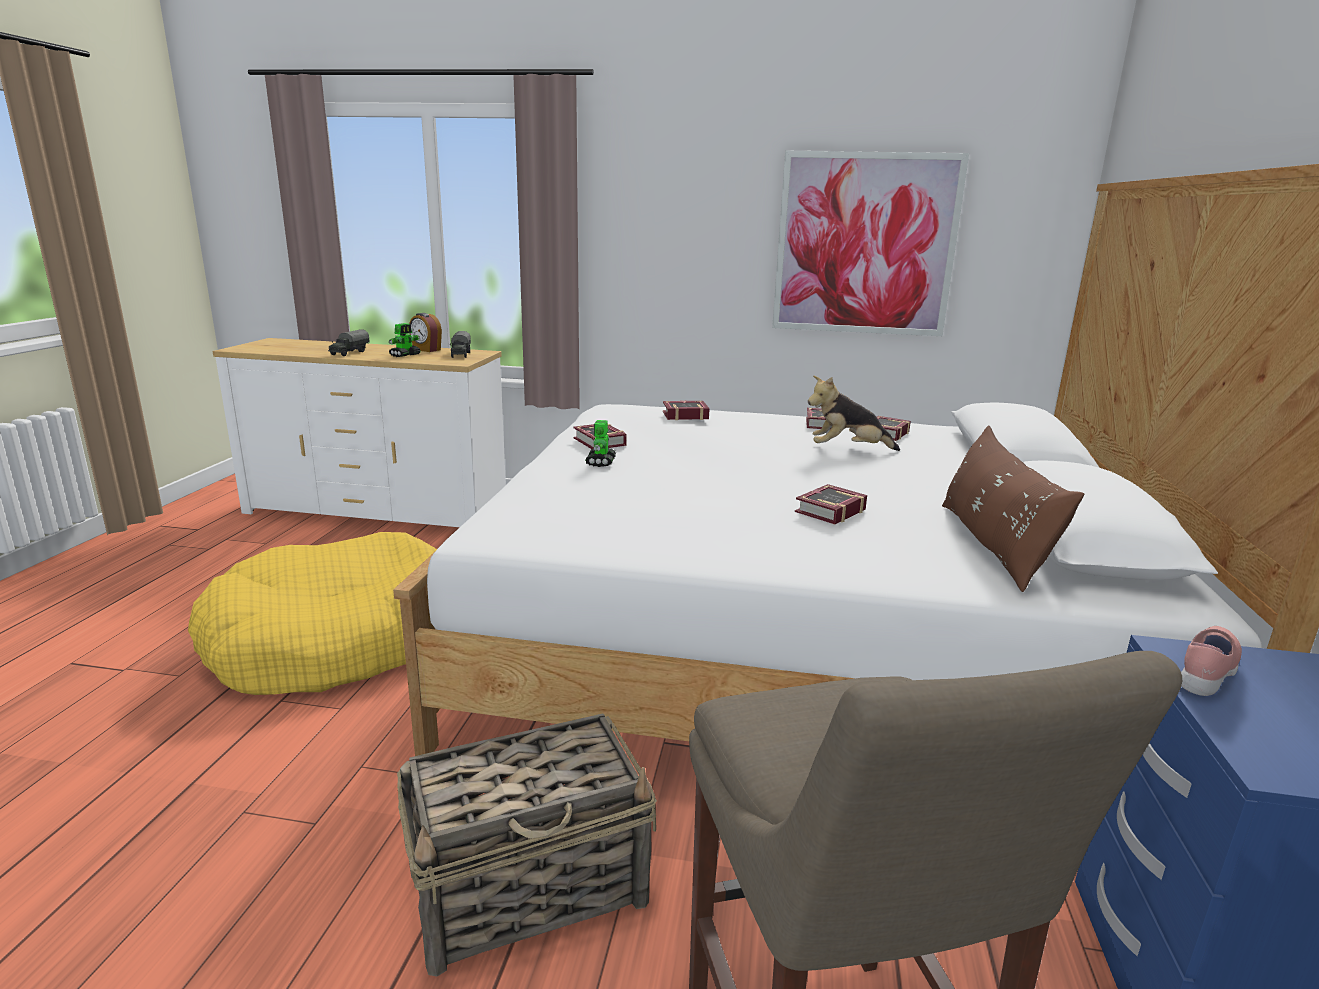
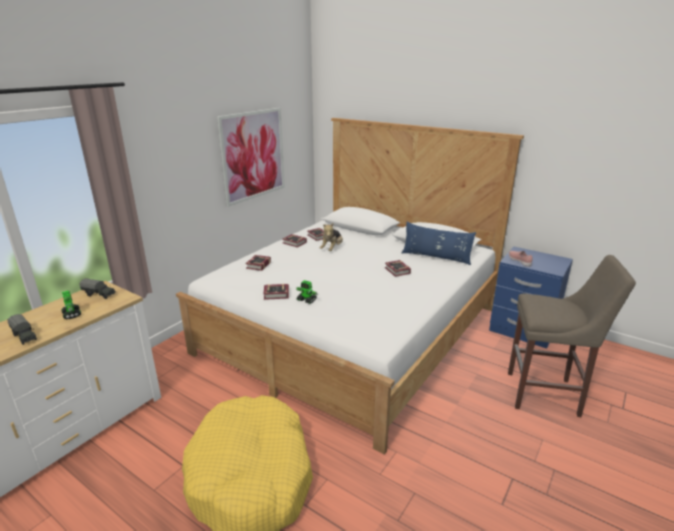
camera: 65 degrees left, 5 degrees up
(426, 350) = (61, 304): alarm clock -> none
(531, 887) = (467, 432): basket -> none
(992, 544) = (436, 257): brown pillow -> blue pillow

